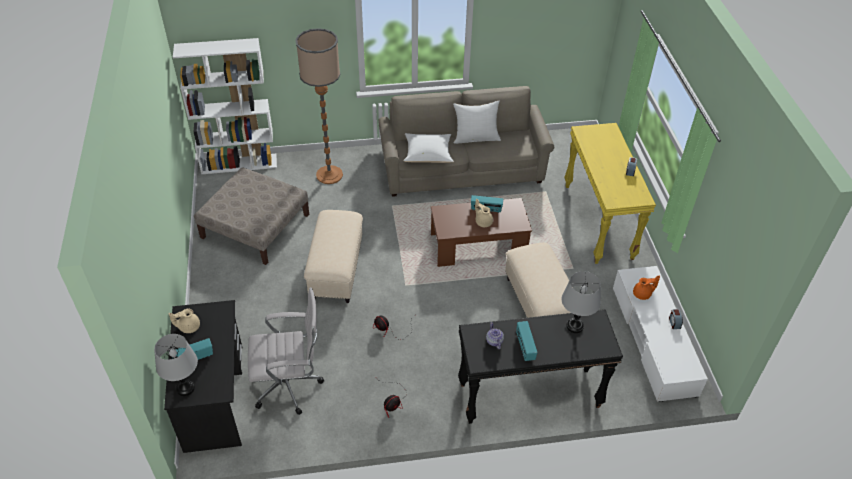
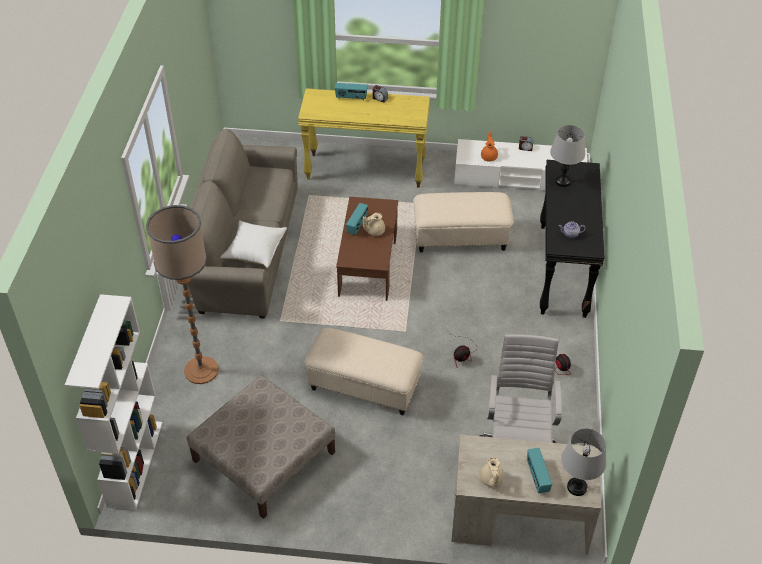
camera: 75 degrees left, 0 degrees up
(214, 397) = (519, 520): black desk -> beige desk
(476, 138) = (243, 207): white pillow -> none
(525, 347) = (580, 217): radio -> radio (351, 97)

